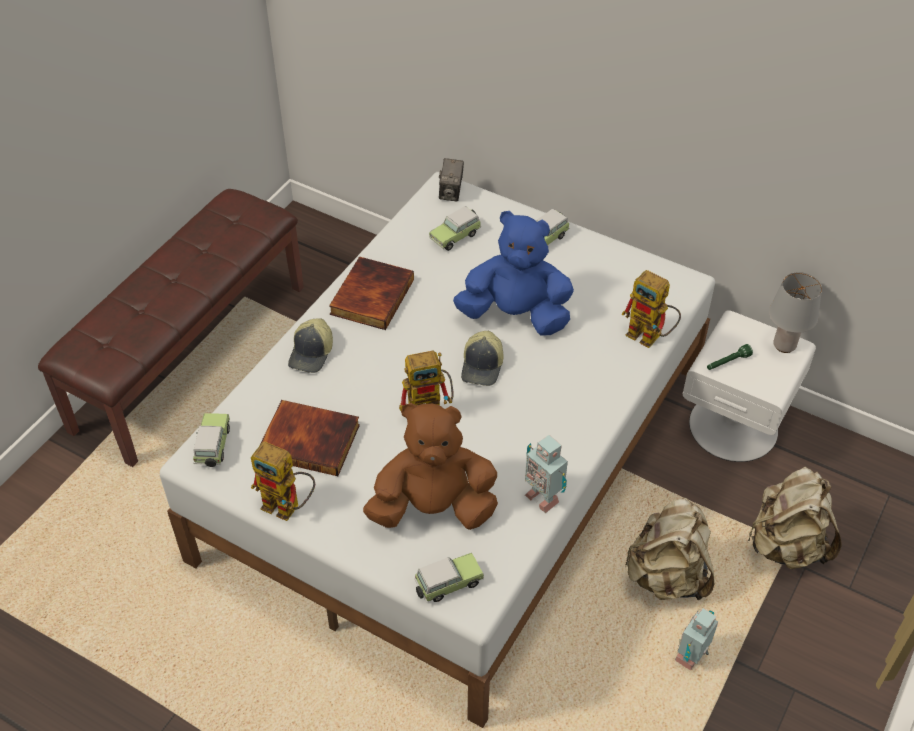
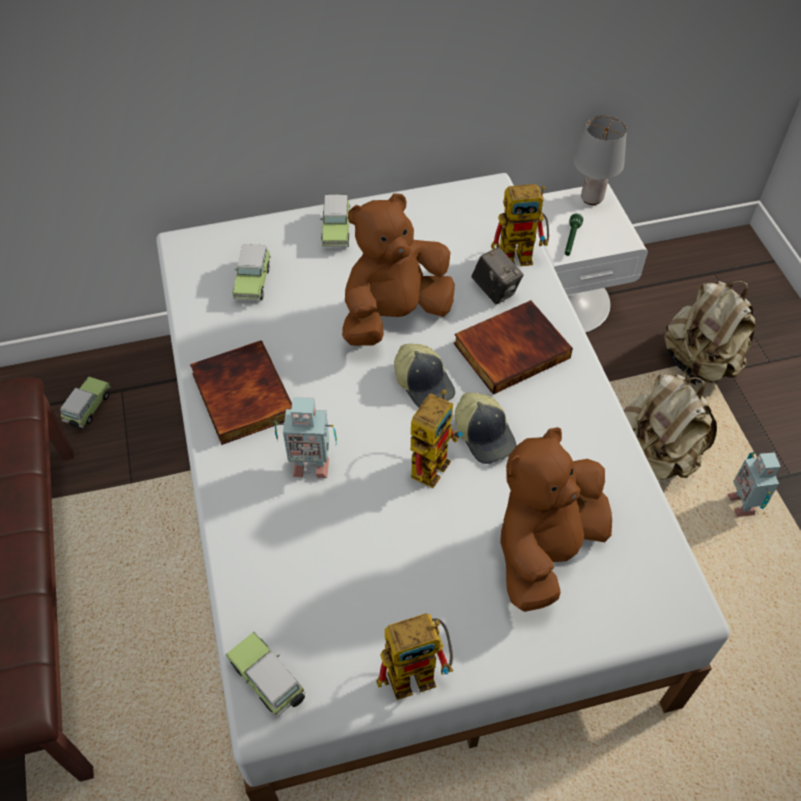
camera: 45 degrees left, 5 degrees up
(311, 440) = (358, 584): book -> book (511, 349)
(312, 353) = (252, 497): cap -> cap (485, 434)
(447, 584) = (643, 609): toy car -> toy car (87, 409)
(451, 193) = (198, 244): camera -> camera (495, 290)
(515, 315) = (394, 315): blue plush toy -> brown plush toy
(543, 496) = (614, 458): toy robot -> toy robot (310, 465)

